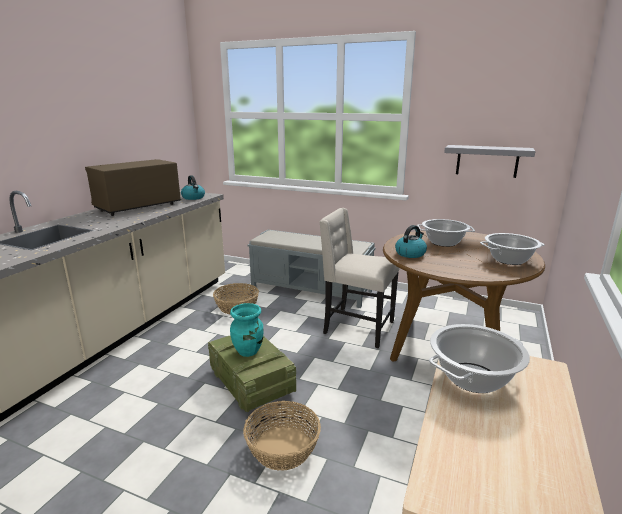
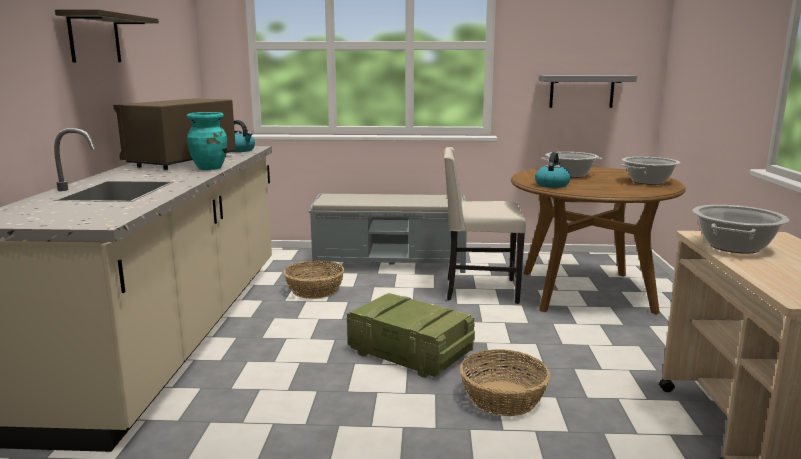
camera: 20 degrees left, 5 degrees down
(68, 120) = (94, 38): none -> shelf
(248, 351) = (408, 312): turquoise vase -> turquoise vase (210, 168)

